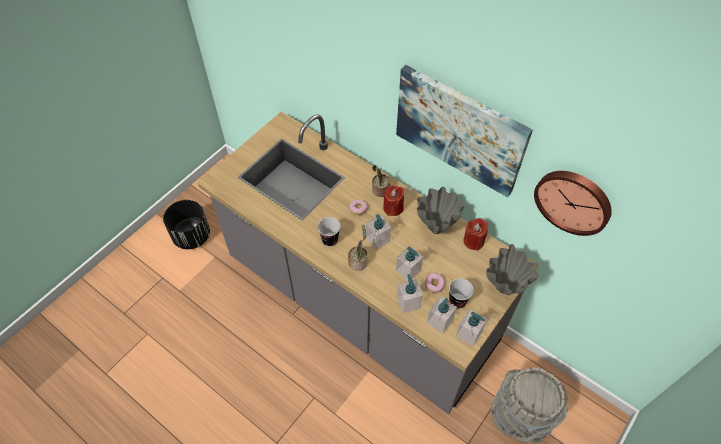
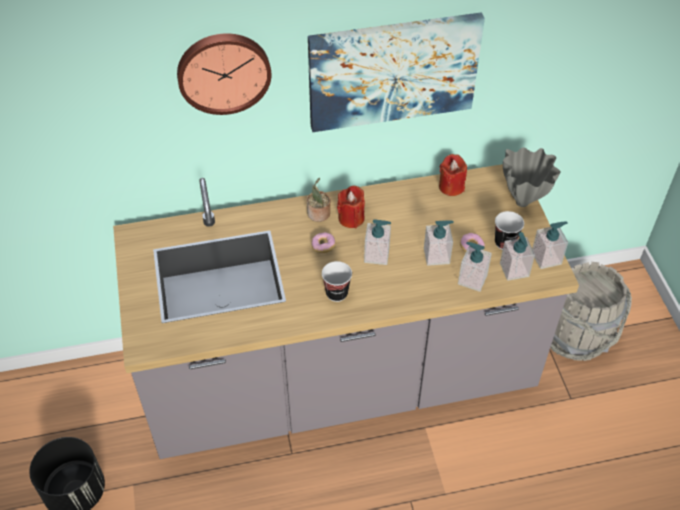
camera: 50 degrees left, 5 degrees down
(358, 261) = (387, 287): potted plant -> none
(436, 229) = (410, 203): grey vase -> none
(573, 200) = (539, 61): wall clock -> wall clock (223, 71)

